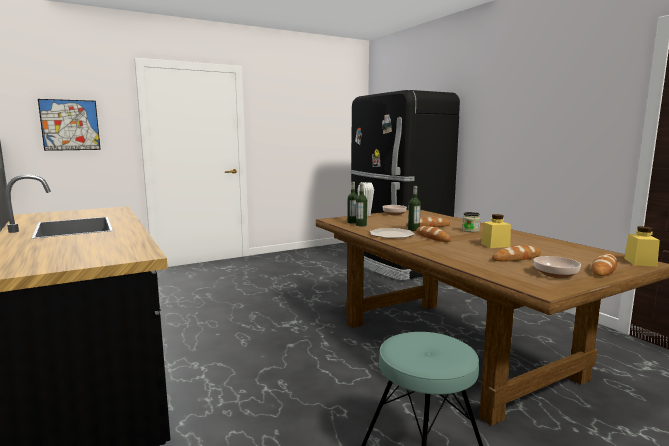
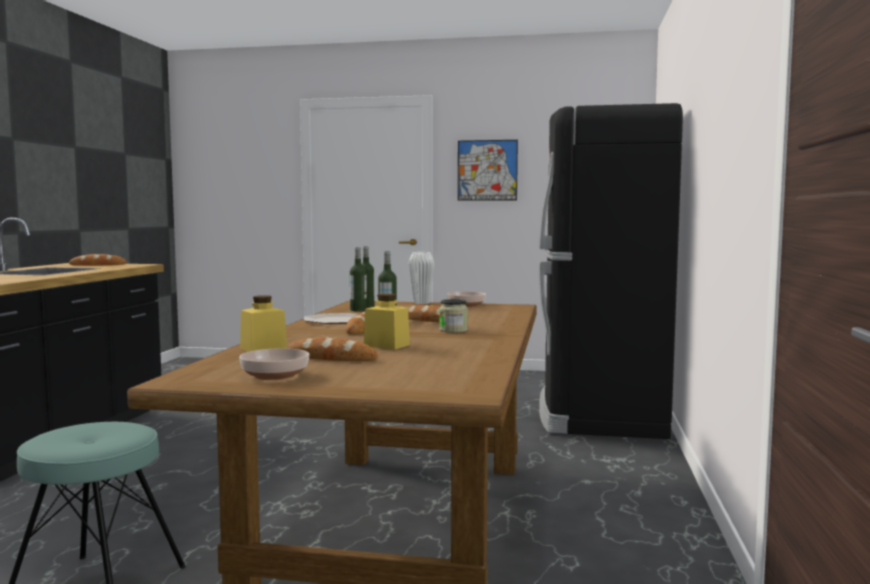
camera: 40 degrees right, 5 degrees down
(70, 125) = (232, 181): picture -> picture (487, 170)
(603, 269) = (363, 385): bread -> bread (98, 265)
(640, 262) = (463, 391): yellow jar -> yellow jar (263, 348)

